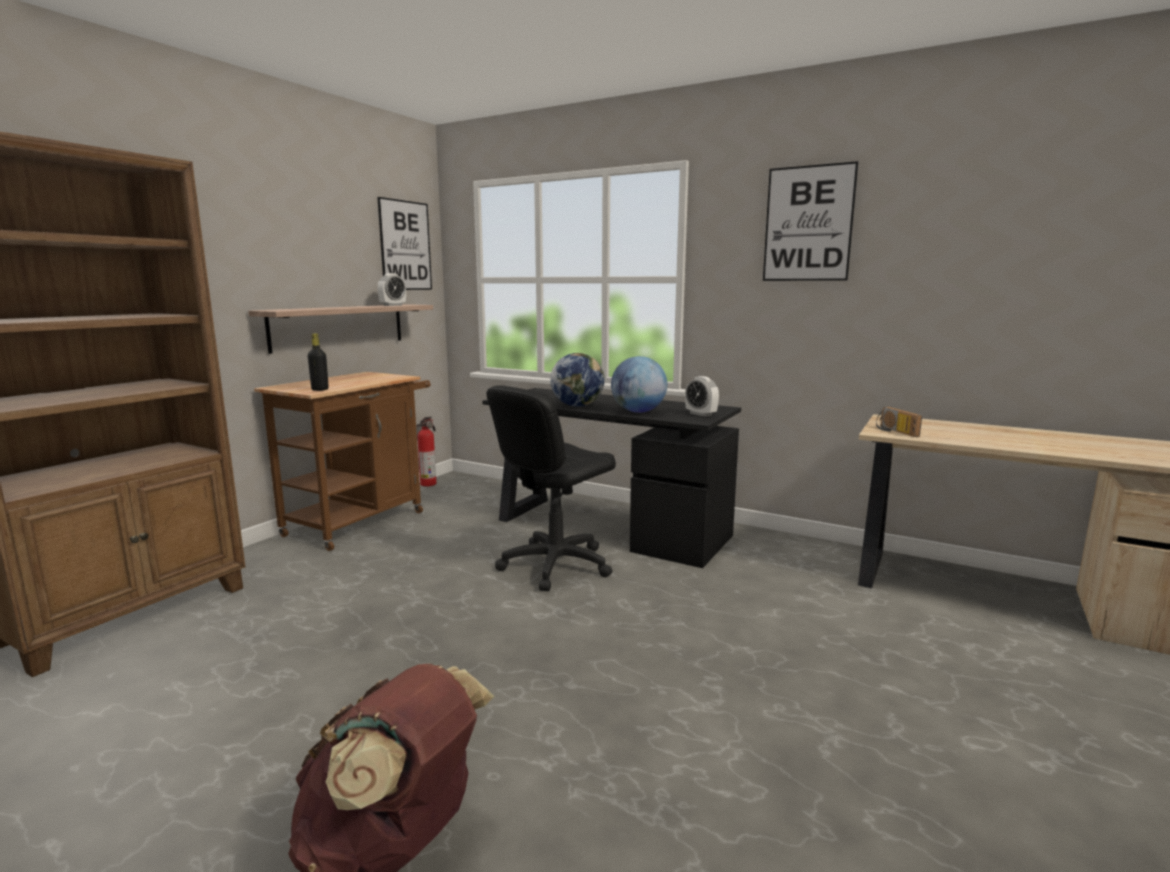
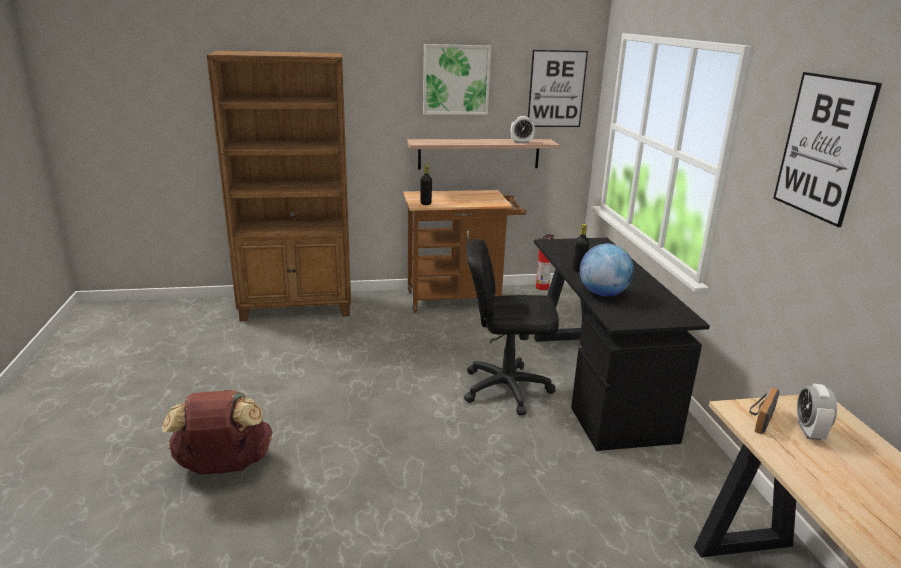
camera: 50 degrees right, 10 degrees up
(300, 227) = (456, 80): none -> picture
(577, 406) = (578, 269): globe -> black bottle
(701, 414) = (644, 317): alarm clock -> alarm clock (809, 431)

